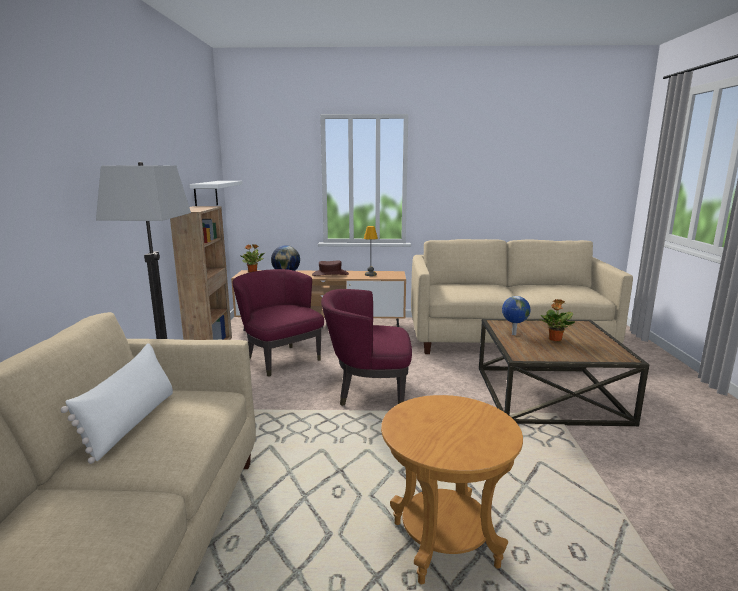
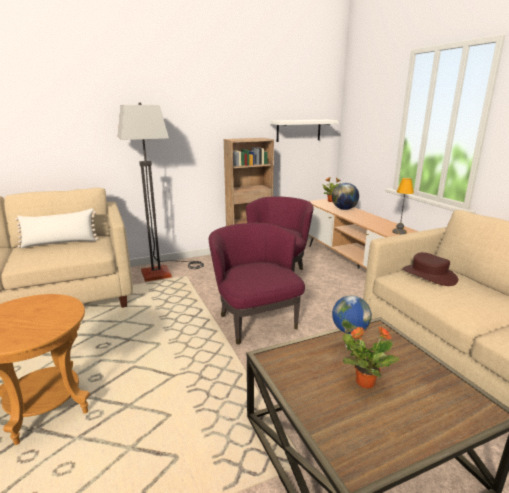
camera: 65 degrees right, 5 degrees up
(330, 274) = (369, 220): brown hat -> brown hat (429, 275)

